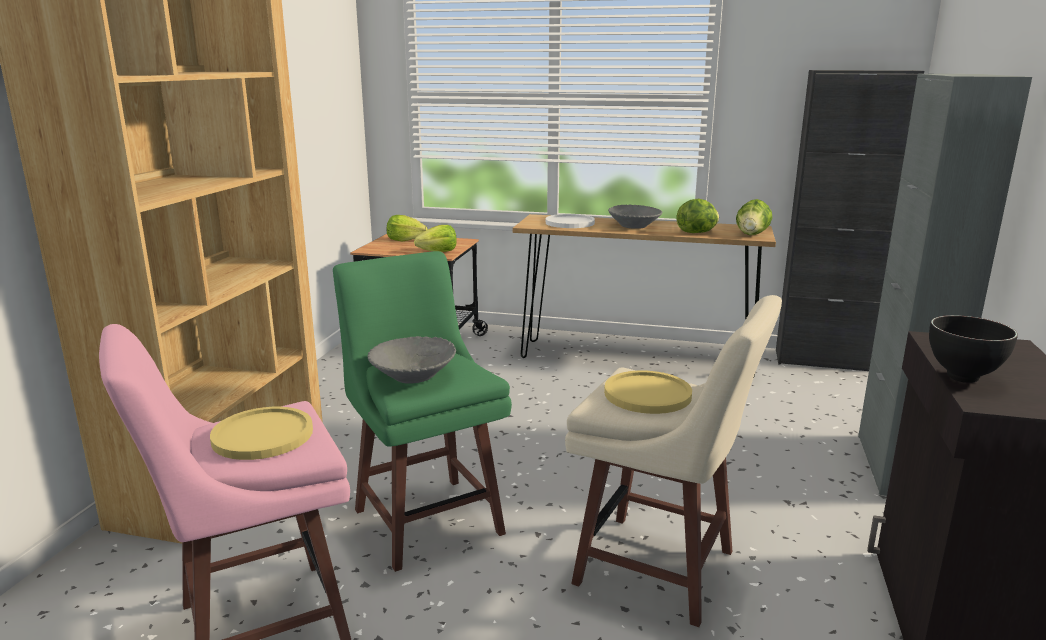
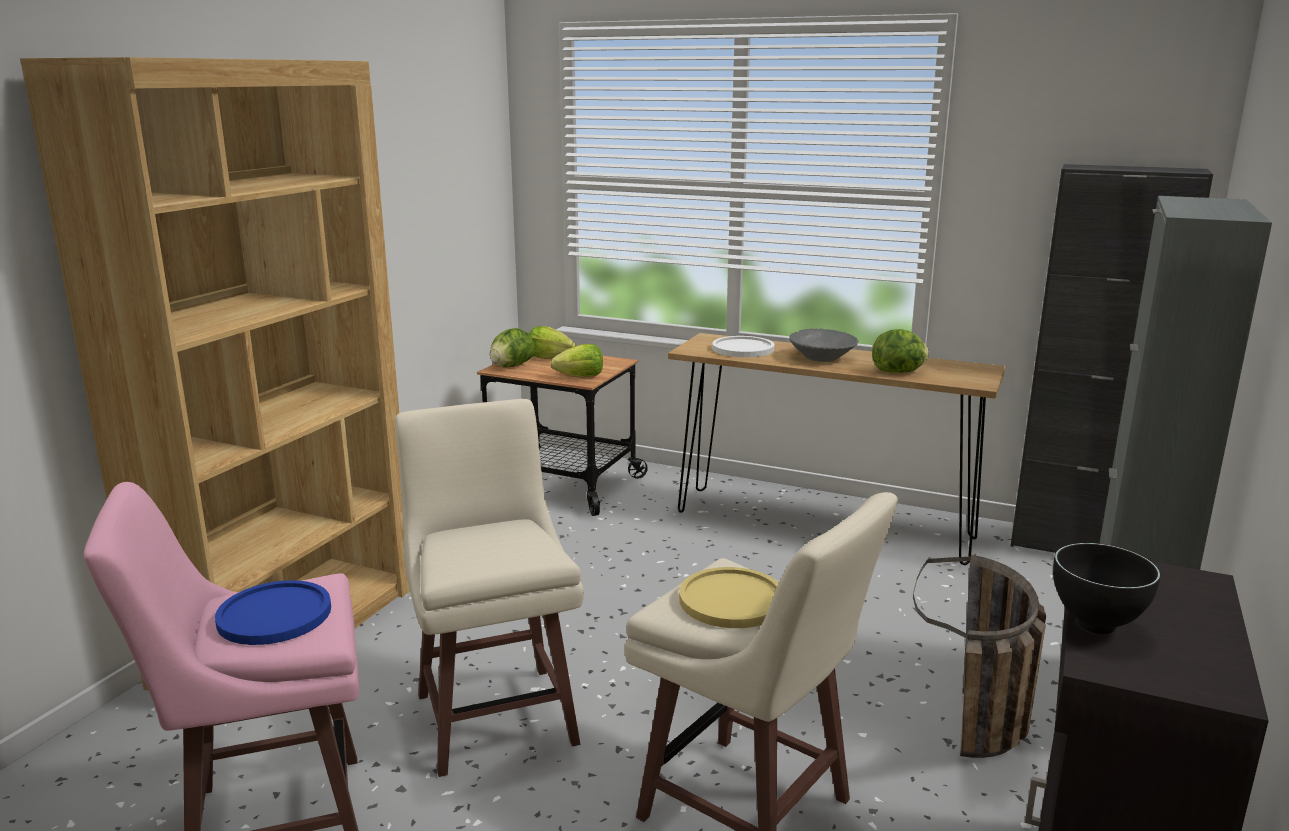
camera: 10 degrees right, 0 degrees up
(262, 435) = (274, 615): yellow plate -> blue plate
(413, 376) = (470, 551): grey bowl -> none
(427, 519) = (496, 715): green stool -> beige stool
(752, 234) = (970, 379): lettuce -> lettuce (511, 366)
(811, 499) = (980, 741): none -> basket

